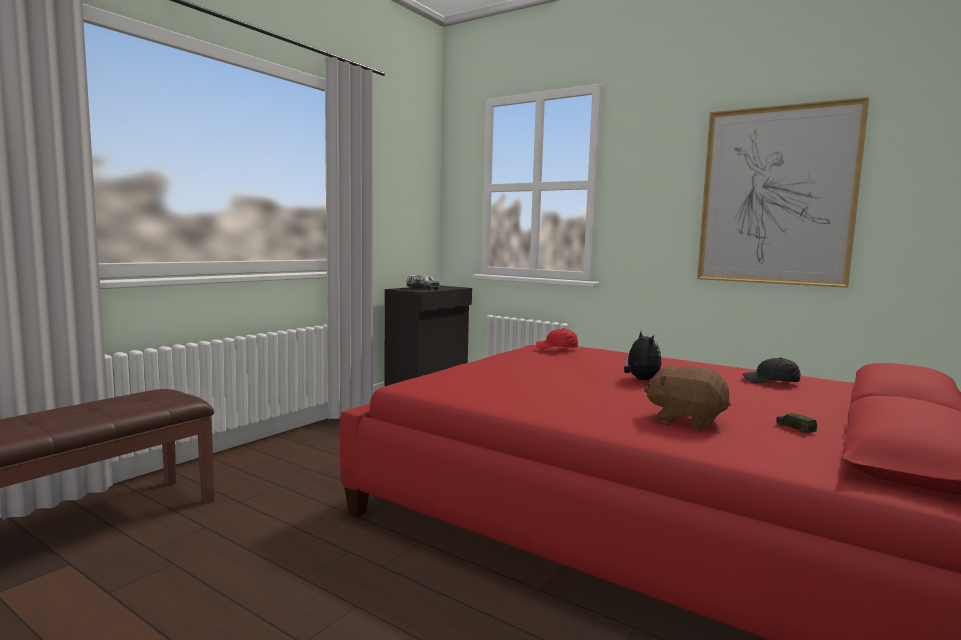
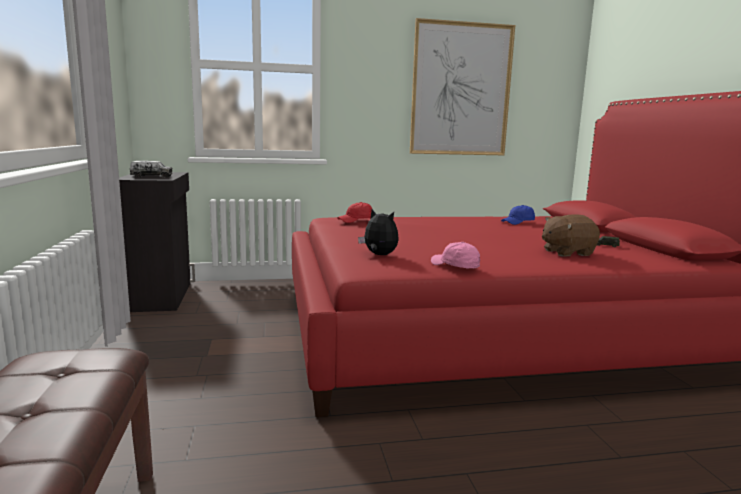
camera: 45 degrees left, 5 degrees up
(492, 400) = (455, 266): none -> pink cap
(640, 380) = (471, 233): plush toy -> plush toy (379, 255)
(771, 382) = (518, 222): black cap -> blue cap

